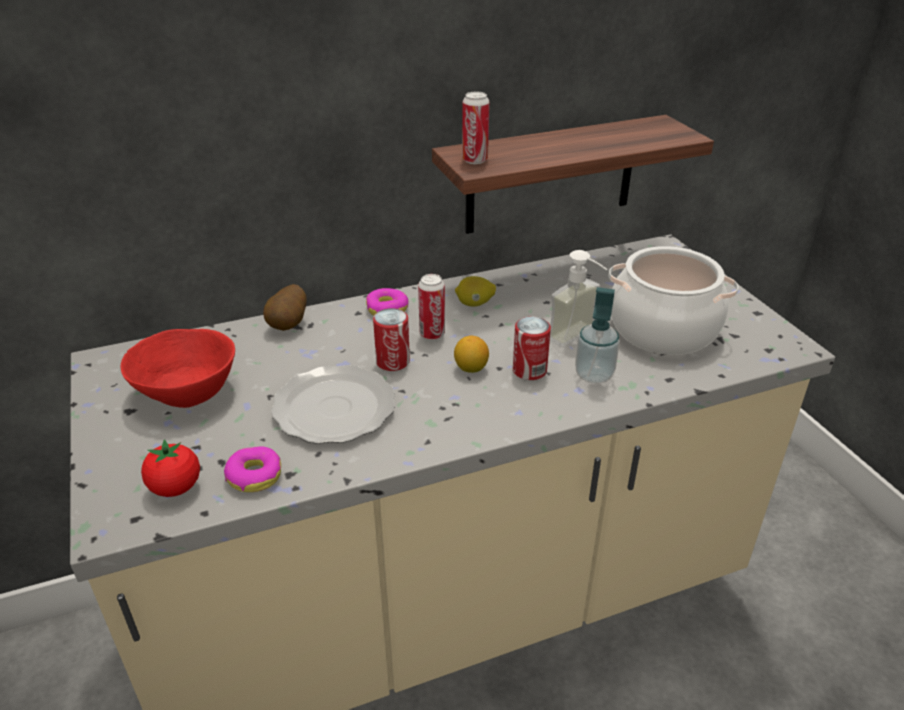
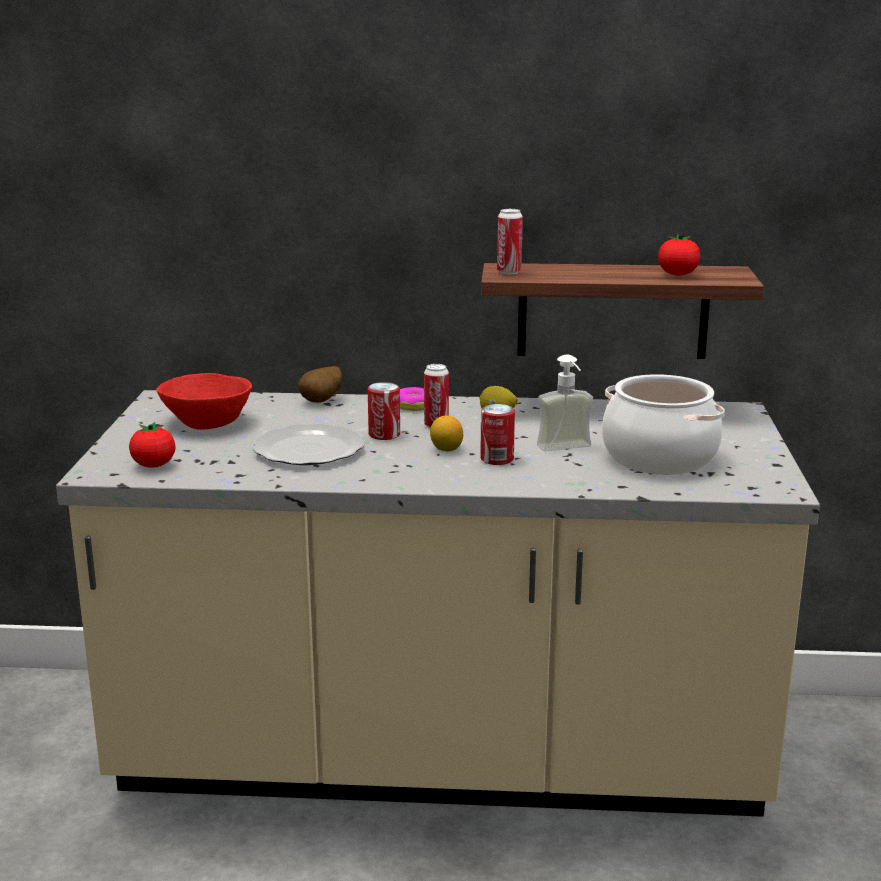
camera: 25 degrees right, 15 degrees down
(254, 476) = (213, 470): donut -> none
(594, 375) = (552, 471): soap dispenser -> none
(628, 137) = (677, 274): none -> tomato

